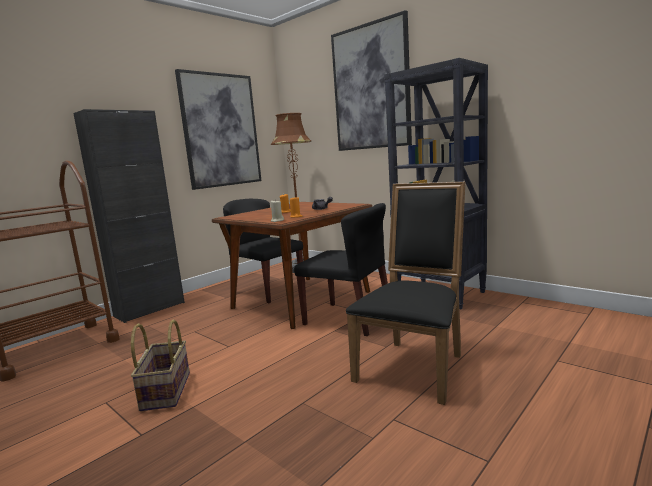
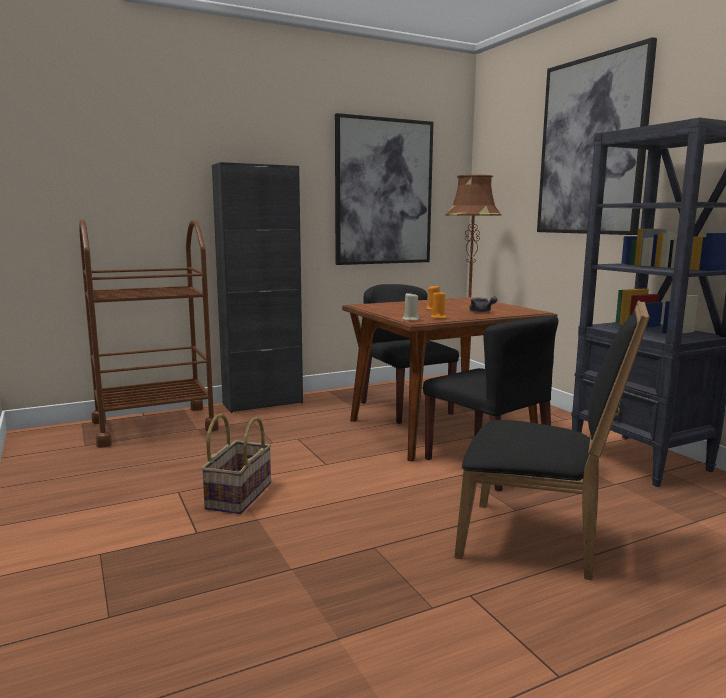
camera: 20 degrees right, 0 degrees up
(415, 365) = (538, 542): black chair -> black chair turned 60 degrees clockwise

